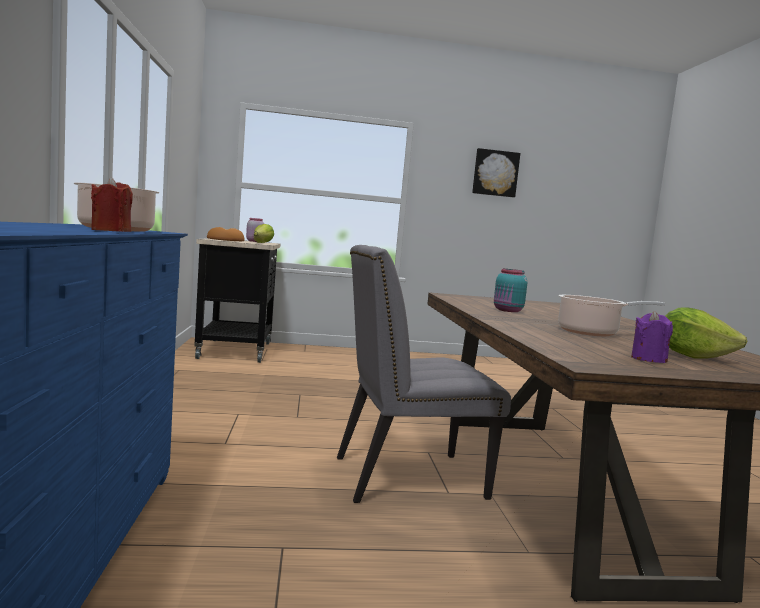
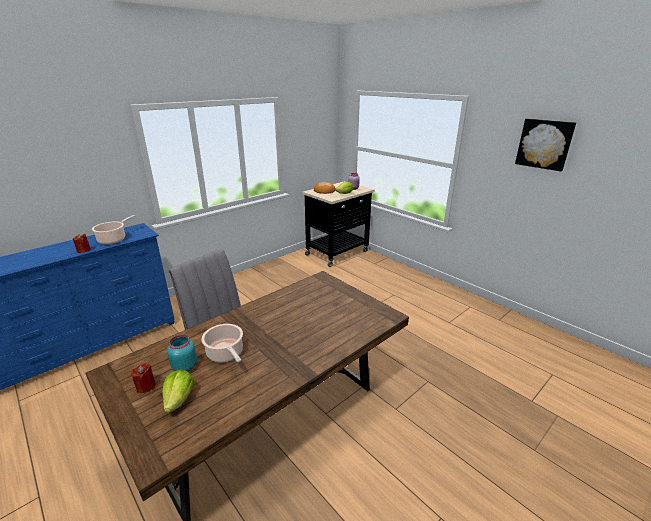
camera: 55 degrees right, 20 degrees up
(508, 310) = (280, 311): turquoise jar -> turquoise jar (184, 367)
(648, 359) = (146, 386): purple candle -> red candle

